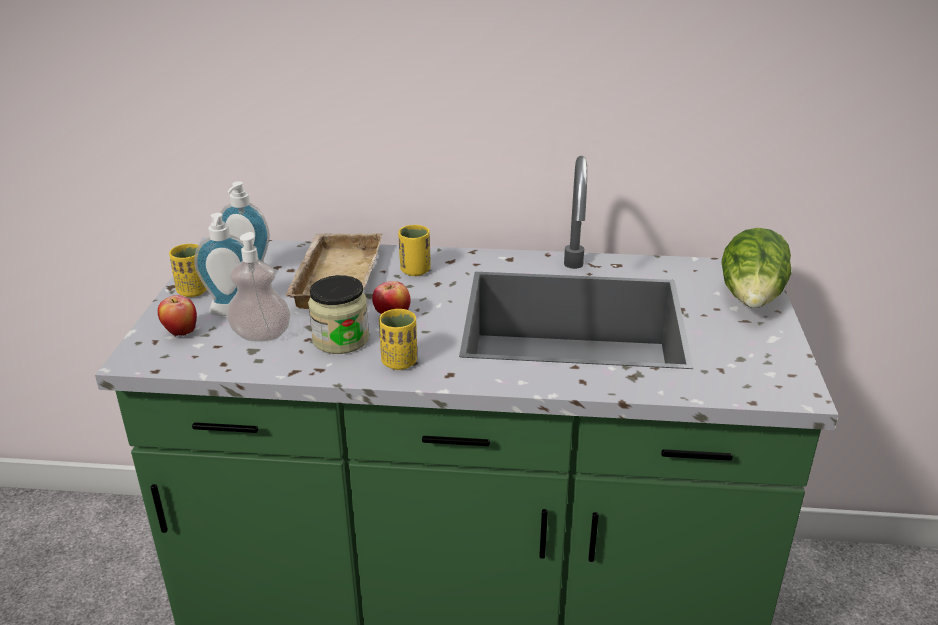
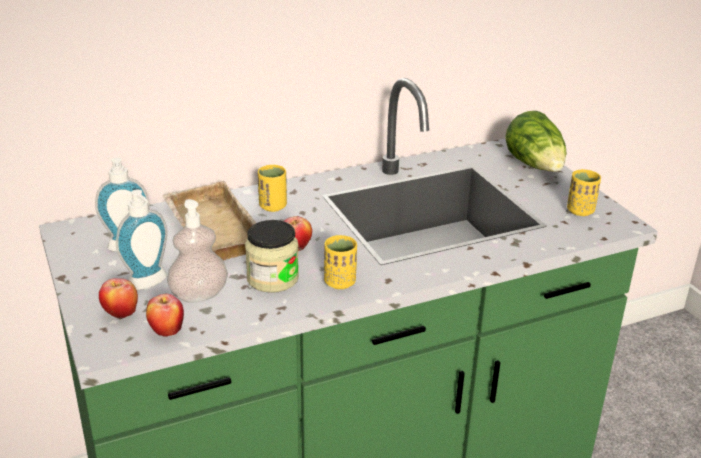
camera: 30 degrees left, 0 degrees up
(193, 291) = (89, 275): yellow cup -> yellow cup (580, 211)
(199, 359) = (166, 331): none -> apple

